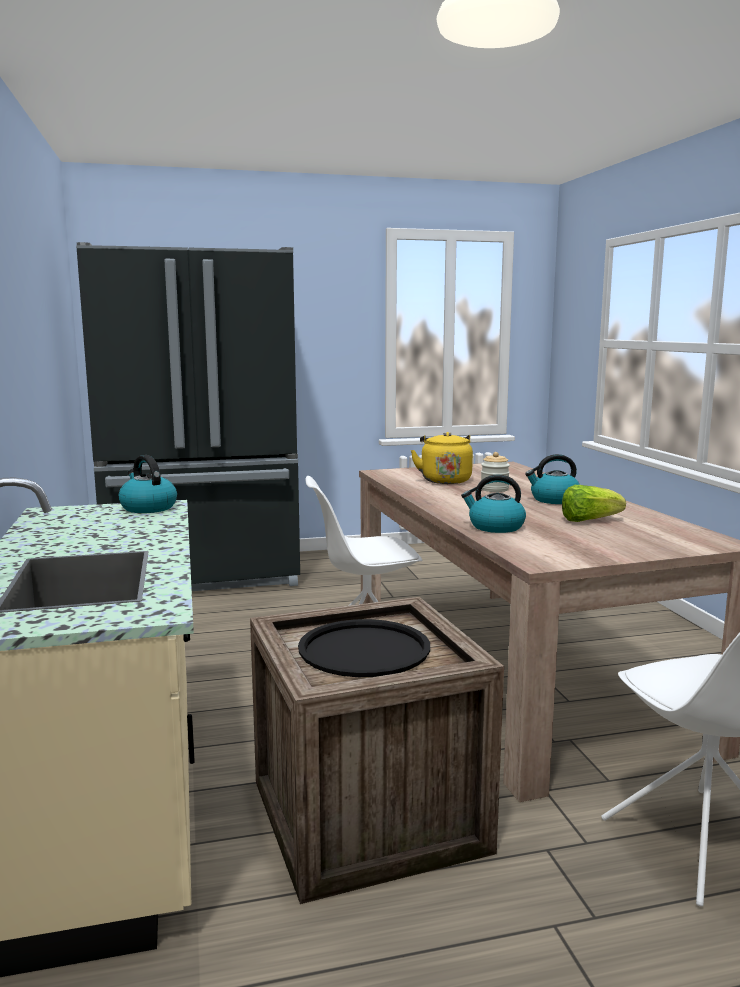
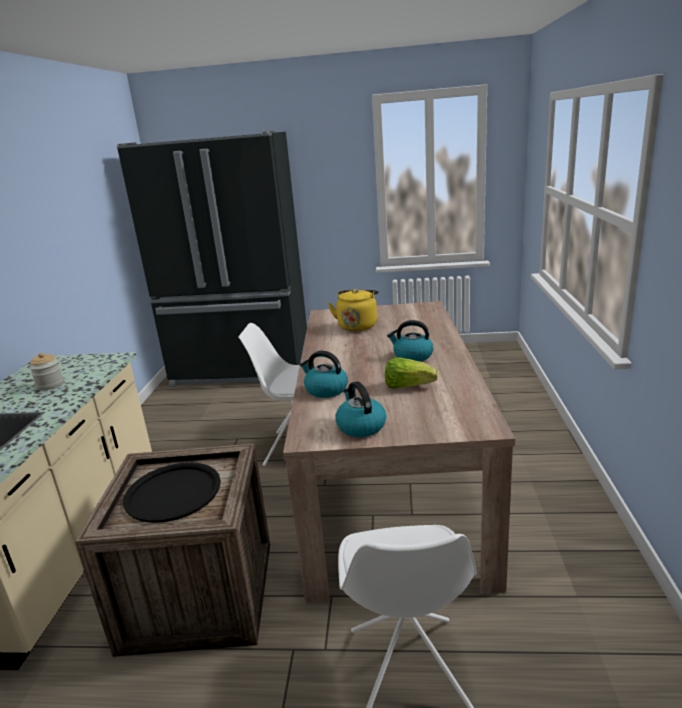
camera: 20 degrees right, 10 degrees up
(147, 507) = (101, 360): kettle -> kettle (360, 426)
(494, 489) = (381, 339): jar -> jar (50, 385)

